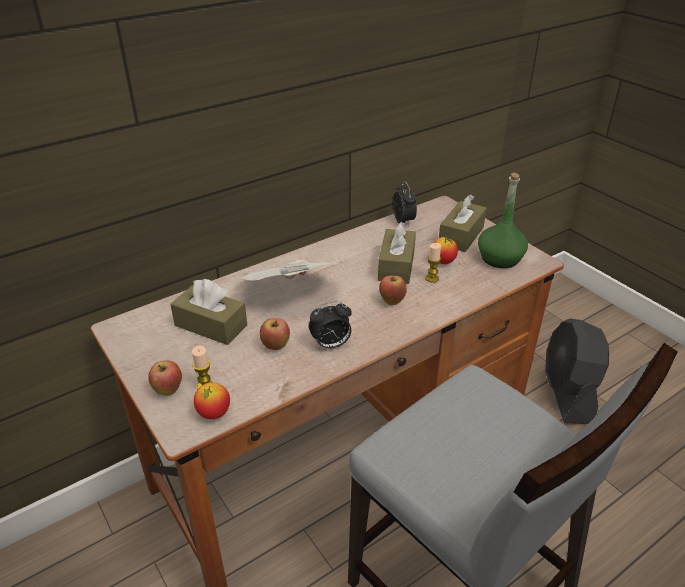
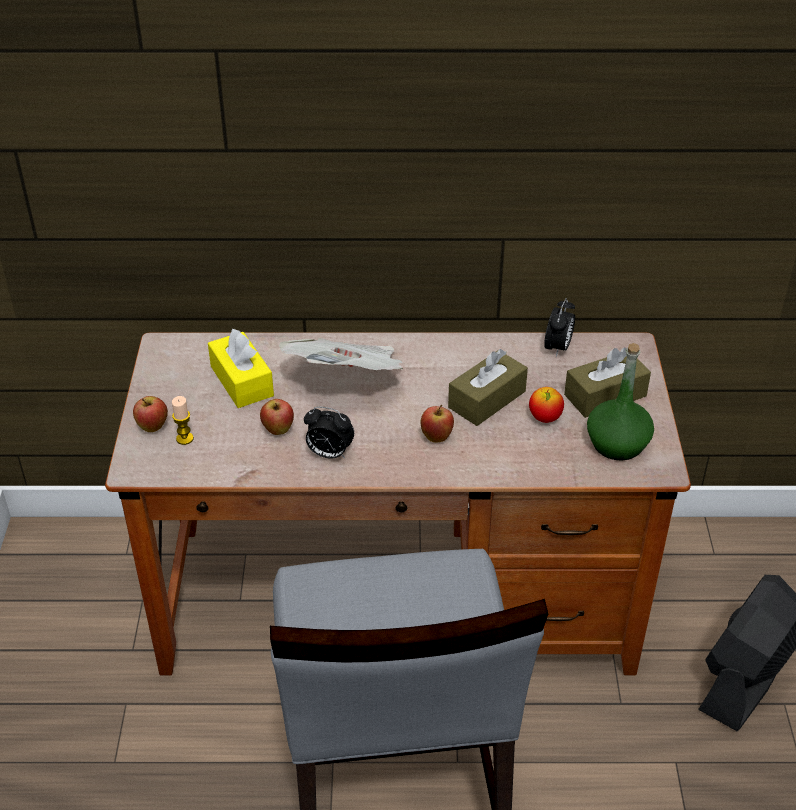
camera: 35 degrees right, 5 degrees up
(211, 325) = (242, 381): brown tissue box -> yellow tissue box
(214, 413) = (170, 467): apple -> none
(432, 278) = (509, 432): candle -> none

